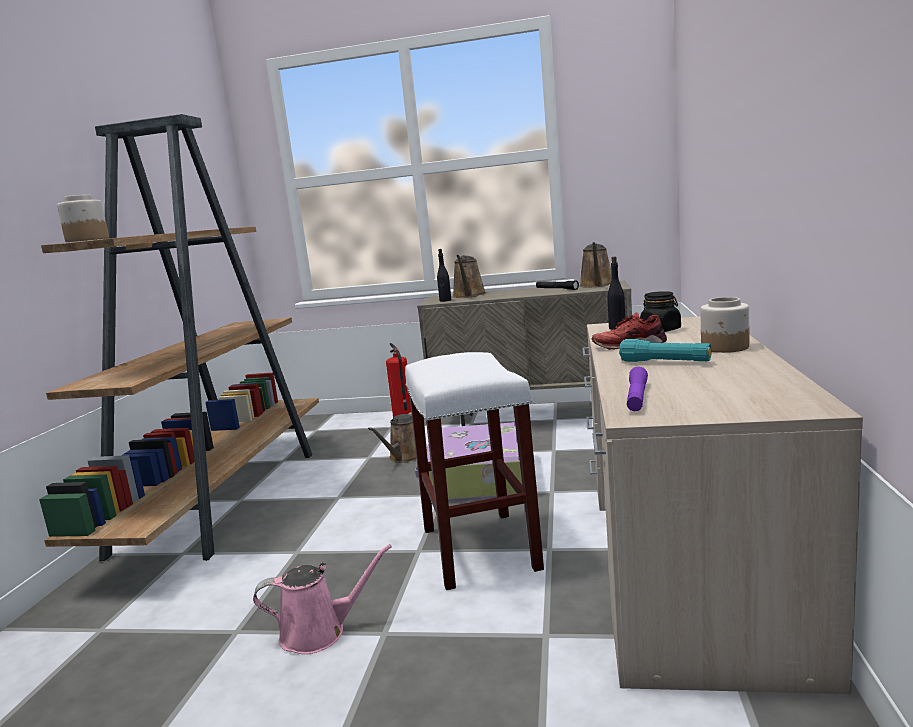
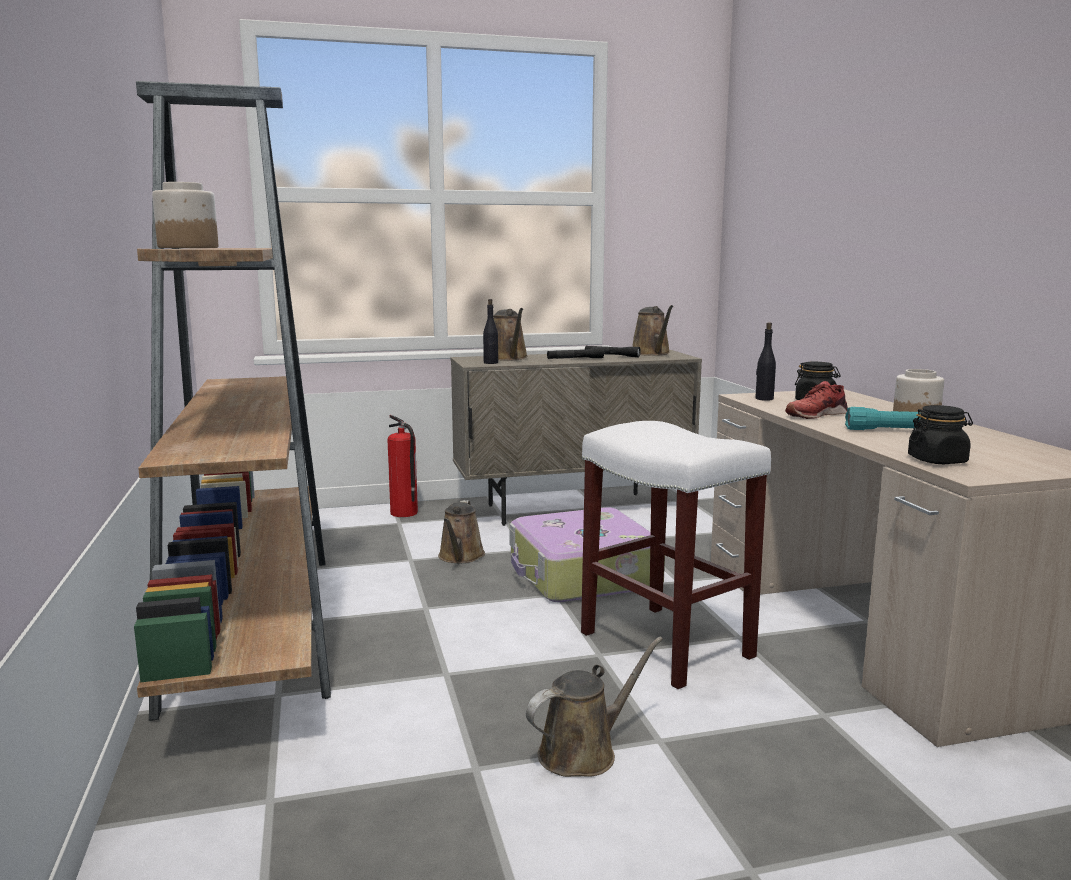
camera: 25 degrees left, 0 degrees up
(319, 632) = (583, 752): pink watering can -> brown watering can
(519, 294) = (575, 359): none -> black flashlight
(637, 397) = (937, 460): purple flashlight -> black jar

